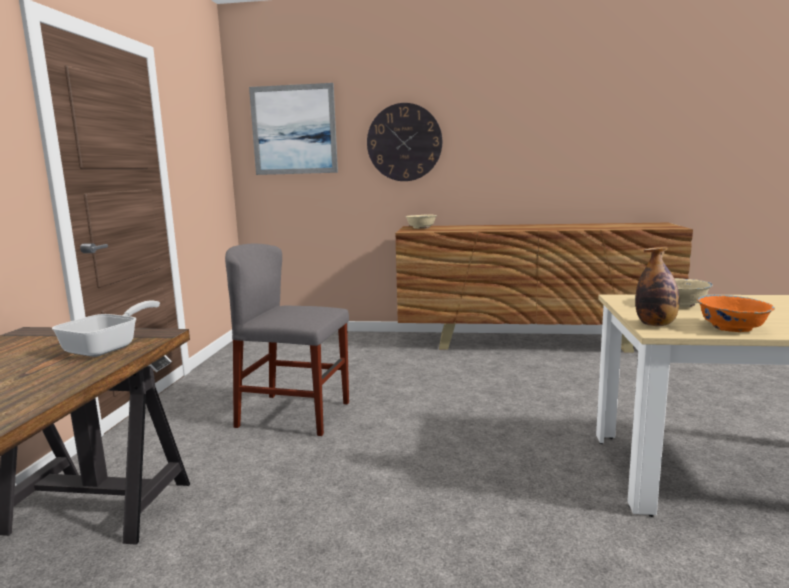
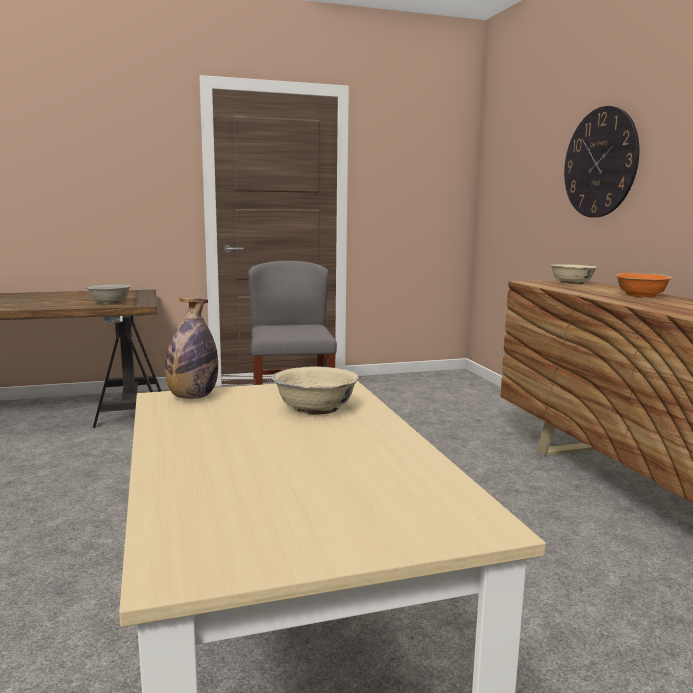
camera: 65 degrees right, 0 degrees up
(108, 347) = (110, 302): frying pan -> white bowl
(294, 130) = (515, 151): picture -> none
(731, 327) = (187, 426): orange bowl -> orange bowl (641, 295)

